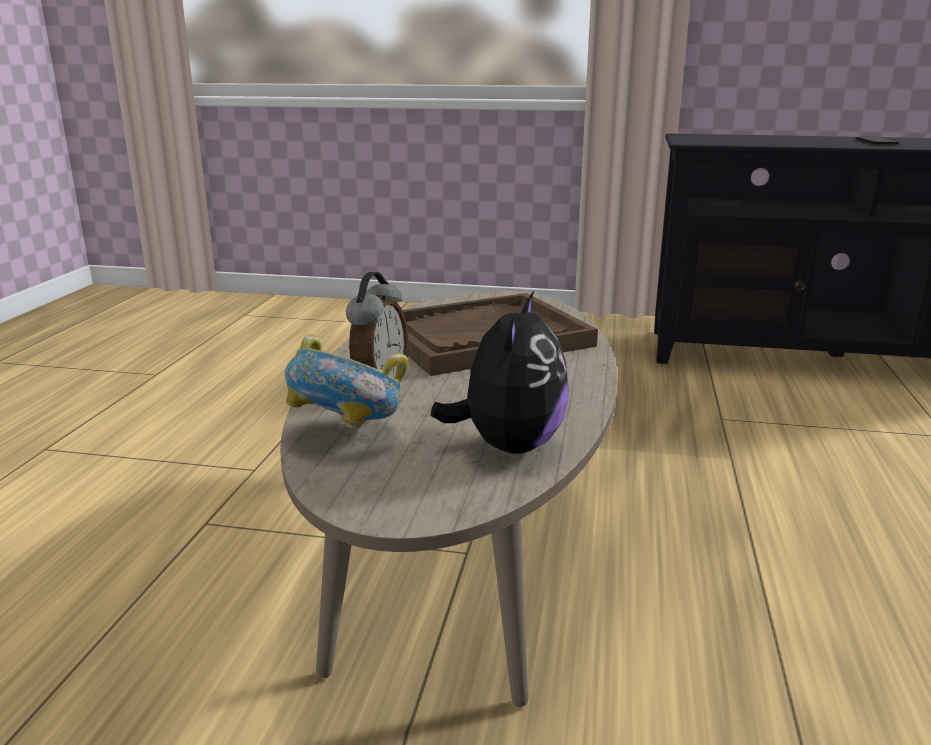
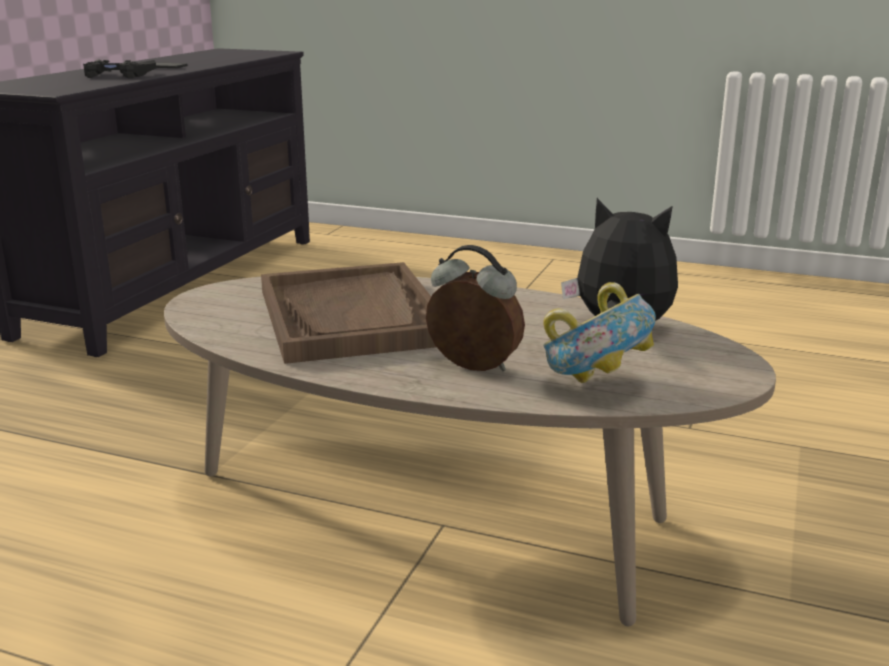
camera: 80 degrees left, 0 degrees up
(800, 141) = (118, 75): none -> black game controller

